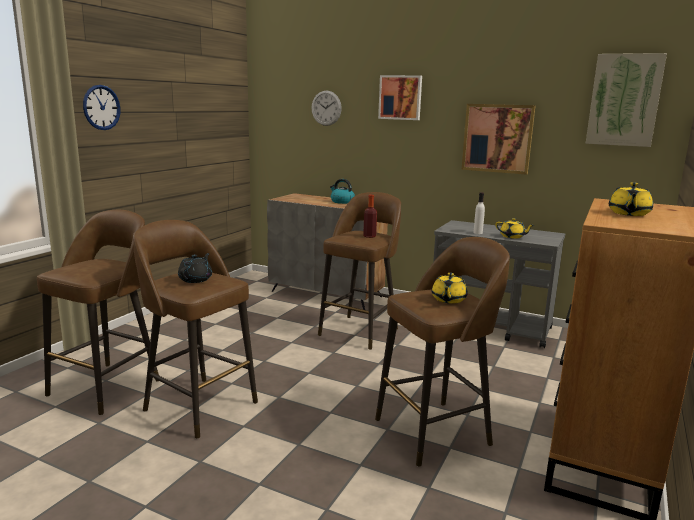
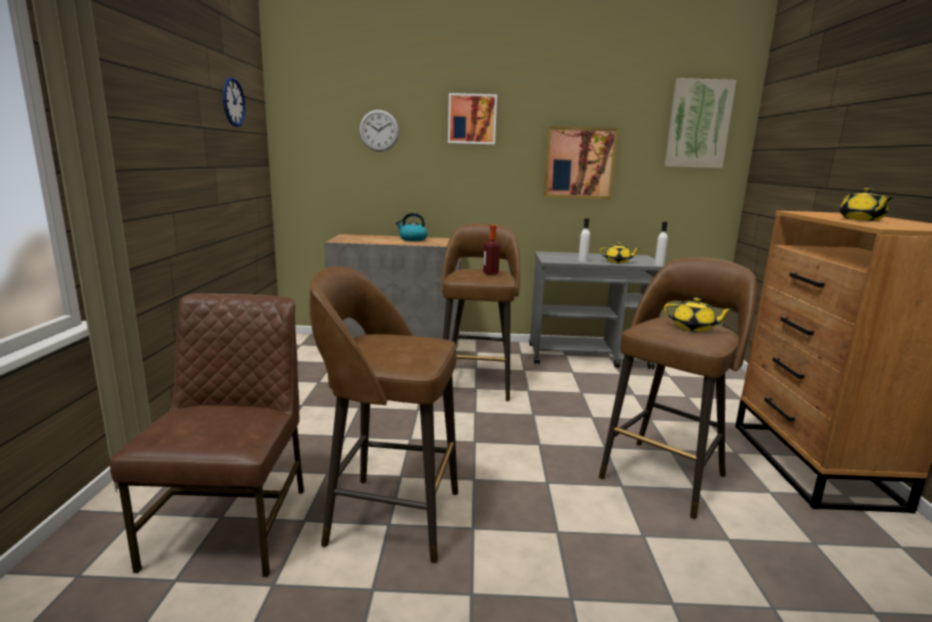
camera: 25 degrees left, 0 degrees up
(101, 107) = (126, 111): wall clock -> wall clock (233, 102)
(108, 386) = (233, 525): brown stool -> brown chair
(196, 279) = (396, 345): black teapot -> none
(448, 300) = (693, 328): yellow teapot -> yellow teapot turned 60 degrees counterclockwise
(552, 243) = (659, 264): none -> white bottle

